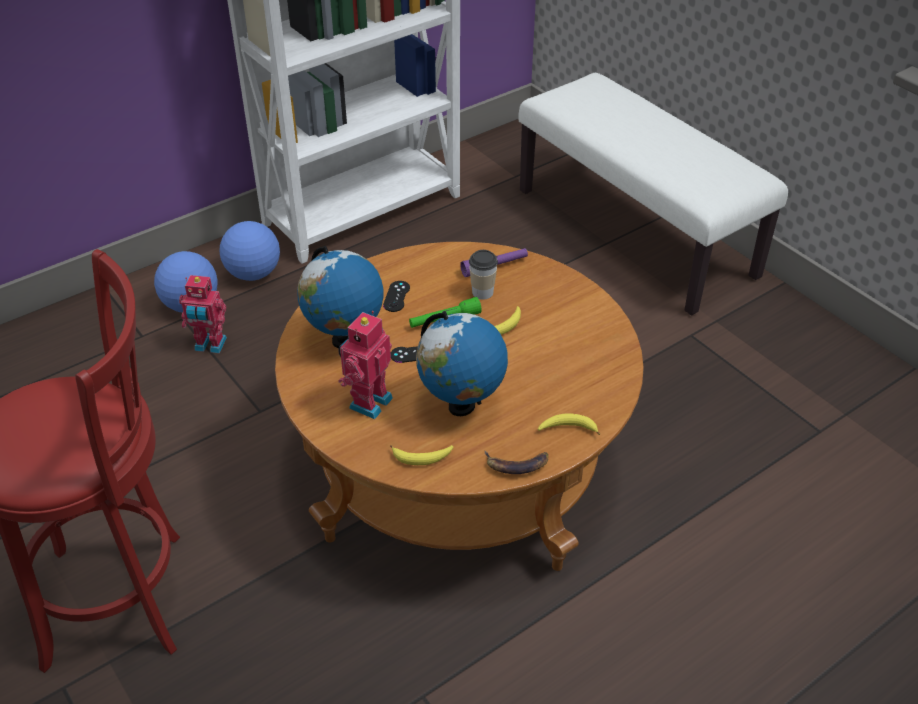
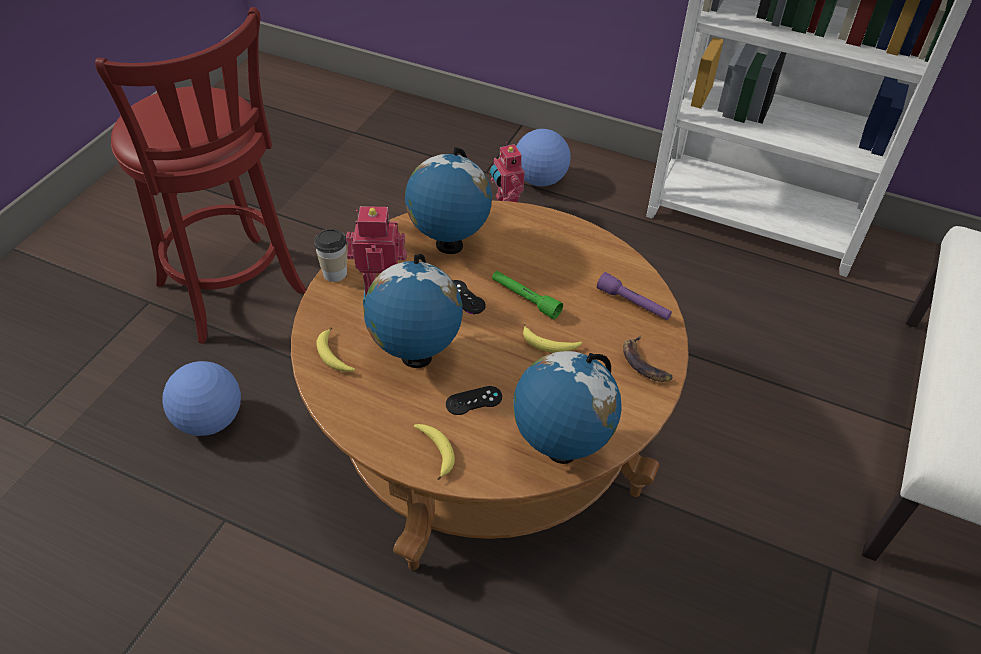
camera: 60 degrees right, 5 degrees up
(253, 274) = (607, 195): football -> football (210, 420)
(396, 296) = (532, 254): black game controller -> black game controller (474, 400)
(482, 292) = (587, 310): cup -> cup (335, 273)
(516, 464) = (363, 428): banana -> banana (644, 363)
(608, 361) = (560, 450): none -> globe

